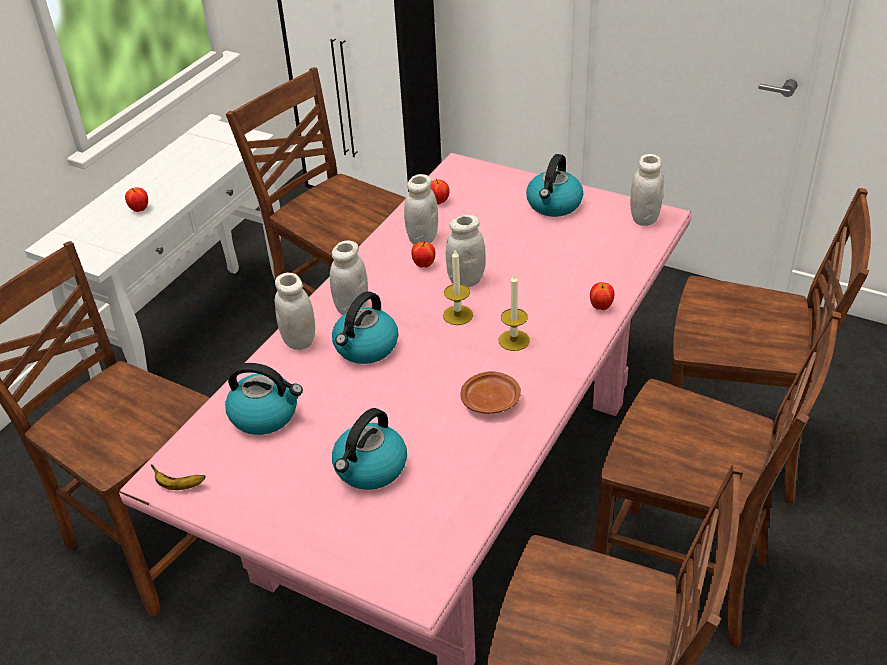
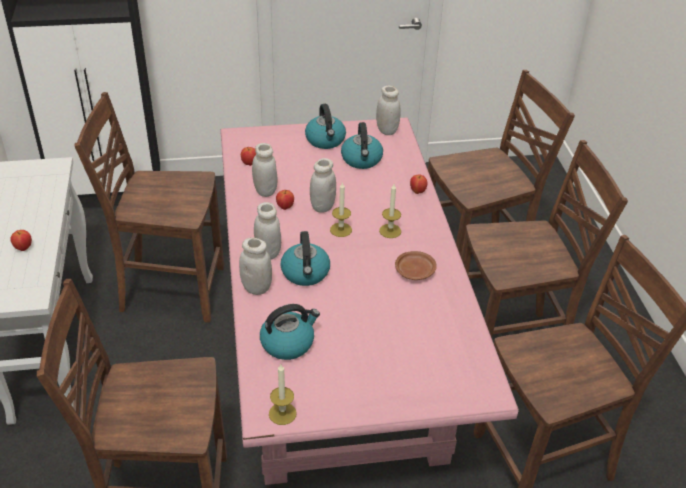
camera: 40 degrees left, 0 degrees up
(179, 486) = (282, 413): banana -> candle
(370, 468) = (390, 342): kettle -> kettle (362, 160)

